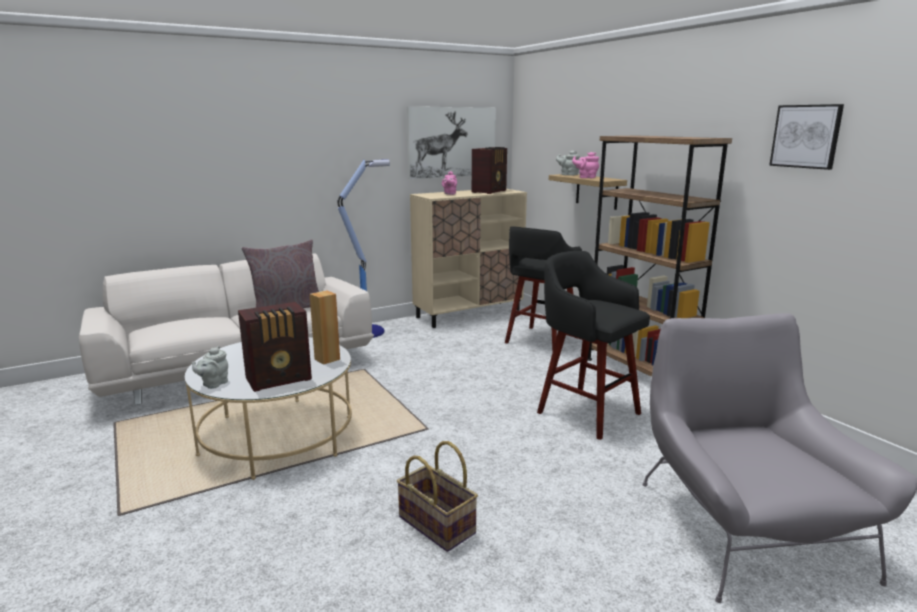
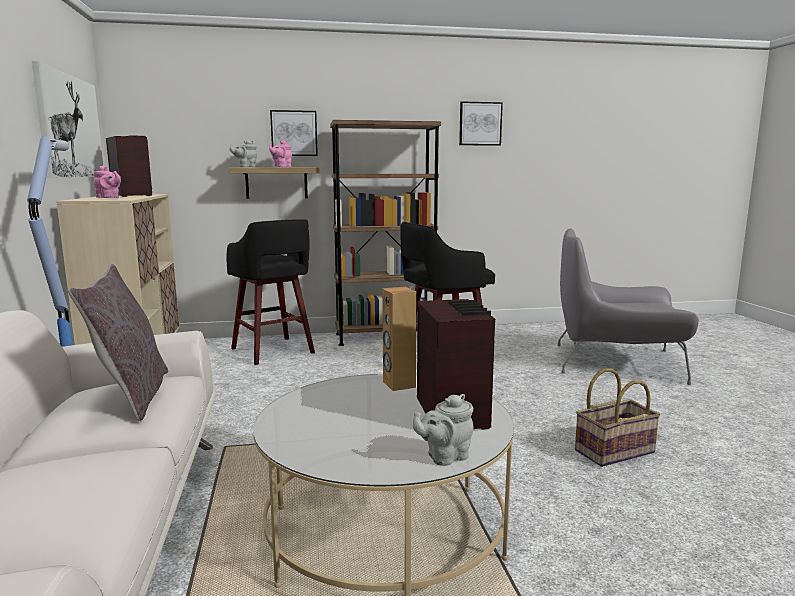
camera: 70 degrees left, 5 degrees down
(213, 384) = (445, 457): grey teapot -> grey teapot turned 105 degrees clockwise
(613, 144) = (294, 133): none -> picture

